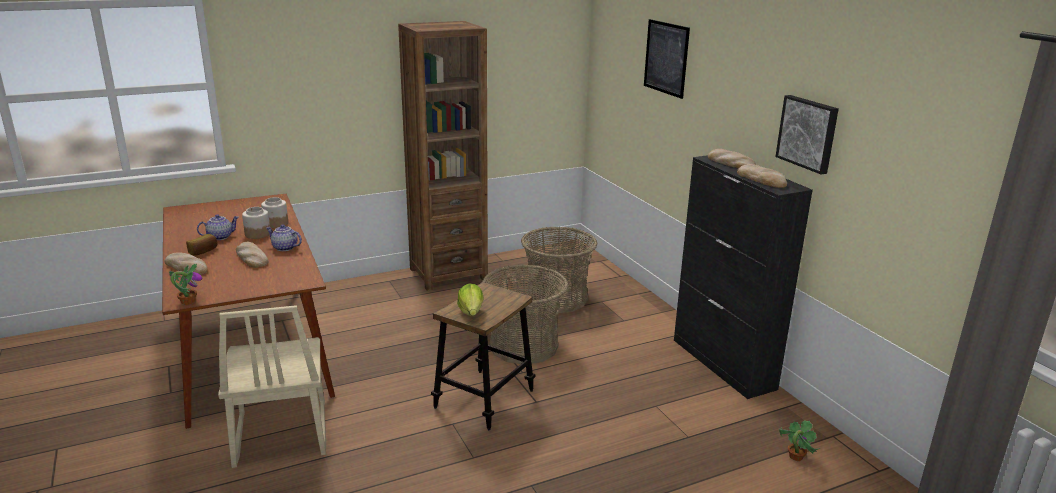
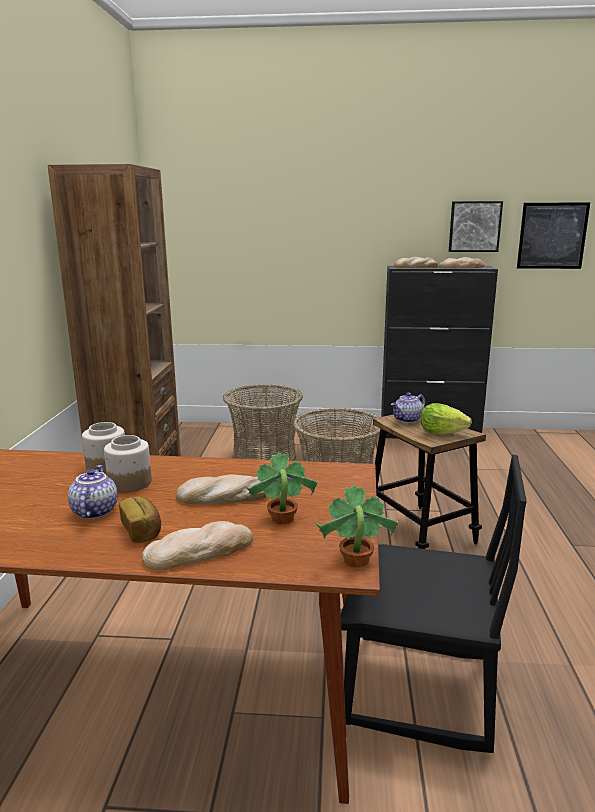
camera: 60 degrees left, 5 degrees down
(280, 435) = (419, 691): beige chair -> black chair
(284, 248) = (215, 472): teapot -> teapot (407, 420)
(666, 58) = (287, 201): picture -> picture (552, 236)
(795, 456) = (557, 447): potted plant -> potted plant (281, 519)

